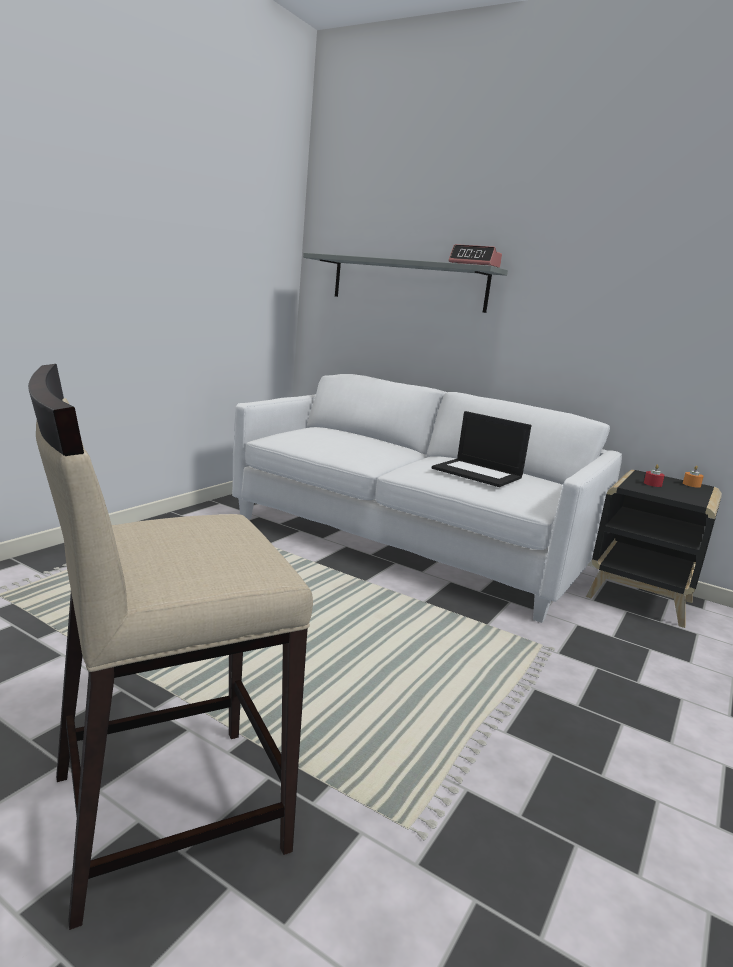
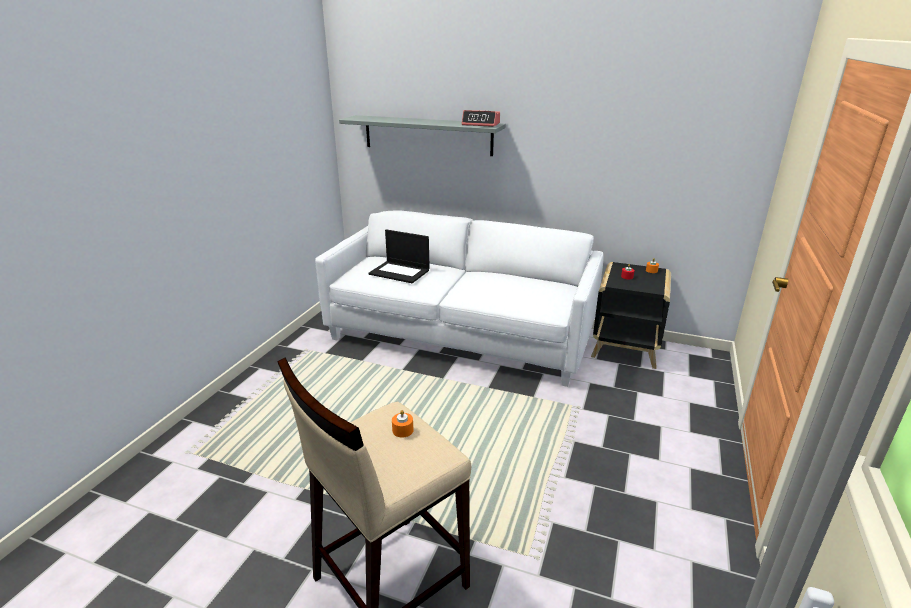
camera: 10 degrees left, 10 degrees up
(223, 535) = (402, 430): none -> orange candle
(478, 473) = (509, 289): laptop -> laptop (400, 272)

